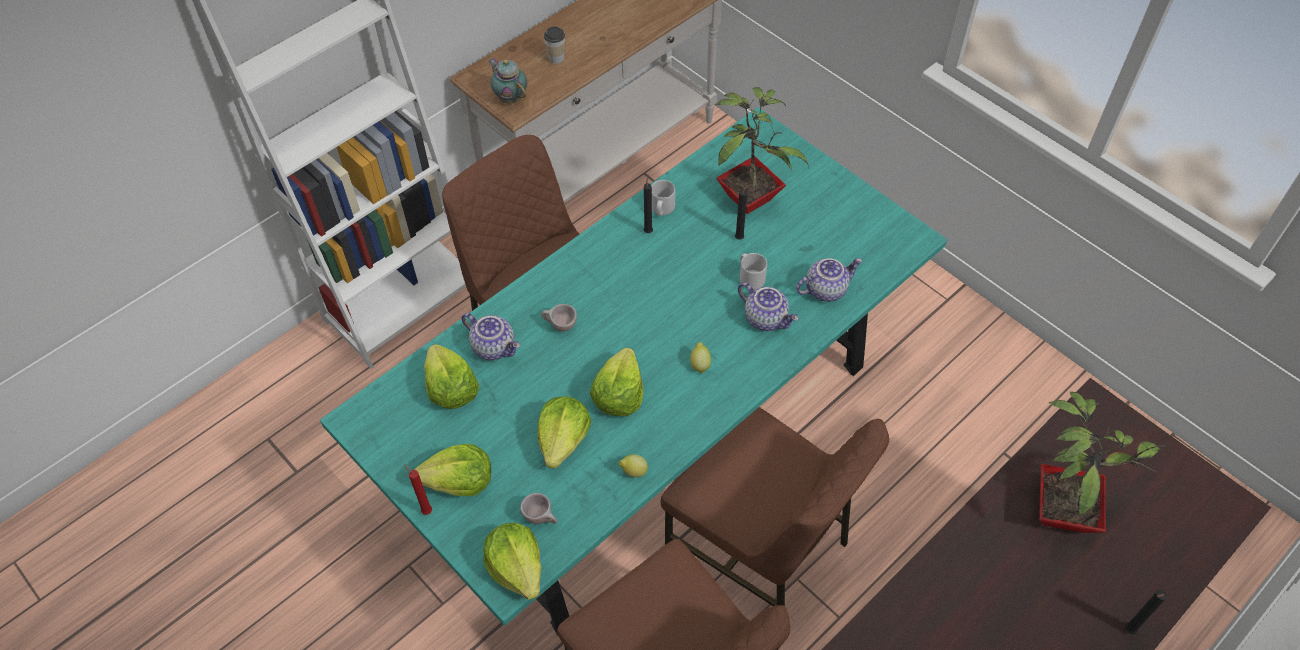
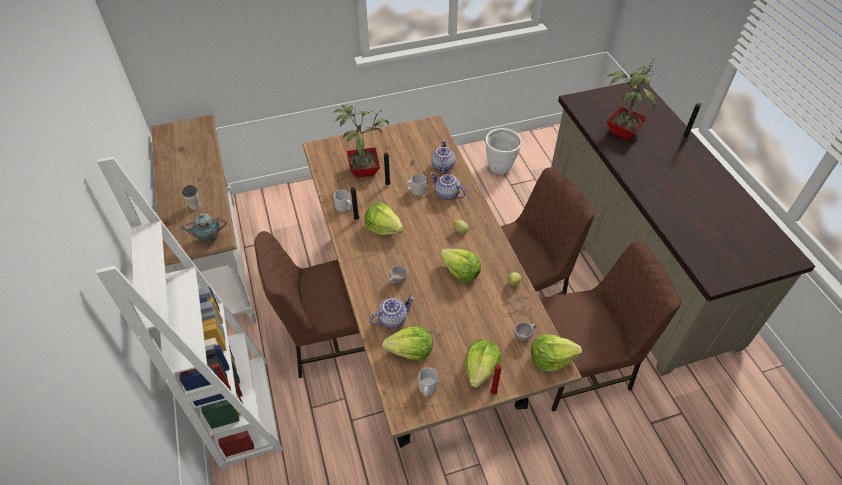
camera: 65 degrees left, 5 degrees down
(401, 431) = (427, 388): none -> grey mug
(563, 440) = (477, 308): lettuce -> lettuce (383, 227)
(650, 429) = (420, 313): turquoise dining table -> brown dining table
(766, 318) = (446, 194): teapot -> teapot turned 120 degrees counterclockwise
(1032, 421) = (500, 168): none -> white planter

